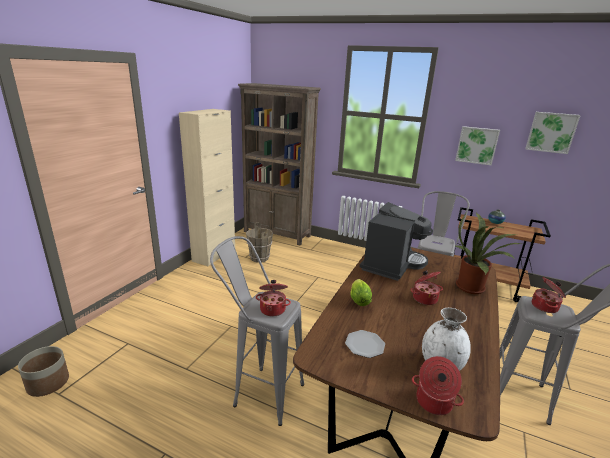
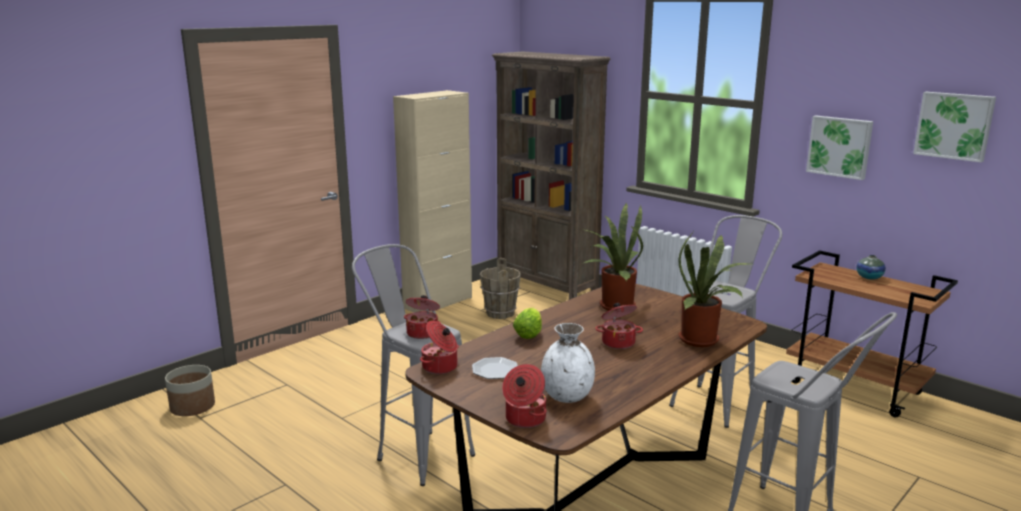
camera: 20 degrees right, 5 degrees down
(391, 264) = (613, 306): coffee machine -> potted plant
(545, 307) = (798, 374): cooking pot -> cooking pot (440, 367)

